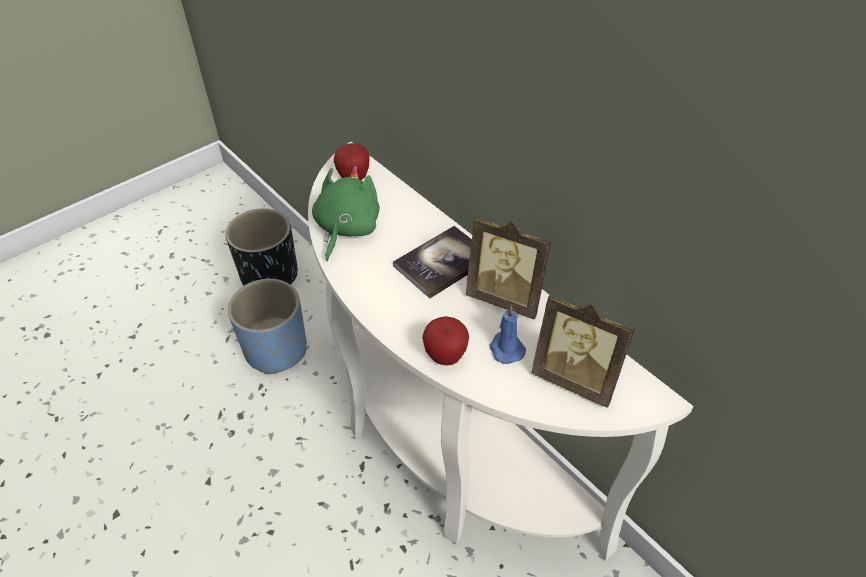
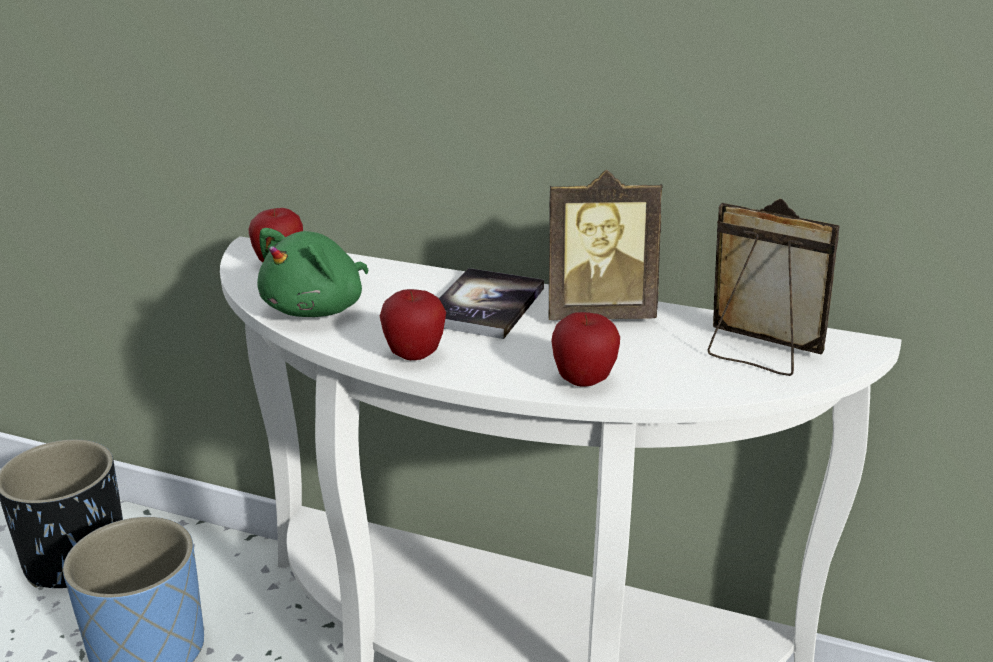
camera: 30 degrees left, 20 degrees down
(346, 229) = (318, 309): green plush toy -> green plush toy turned 135 degrees counterclockwise
(368, 293) = (414, 356): none -> apple
(506, 348) = (648, 353): blue candle -> none
(576, 379) = (758, 354): picture frame -> picture frame turned 150 degrees counterclockwise

